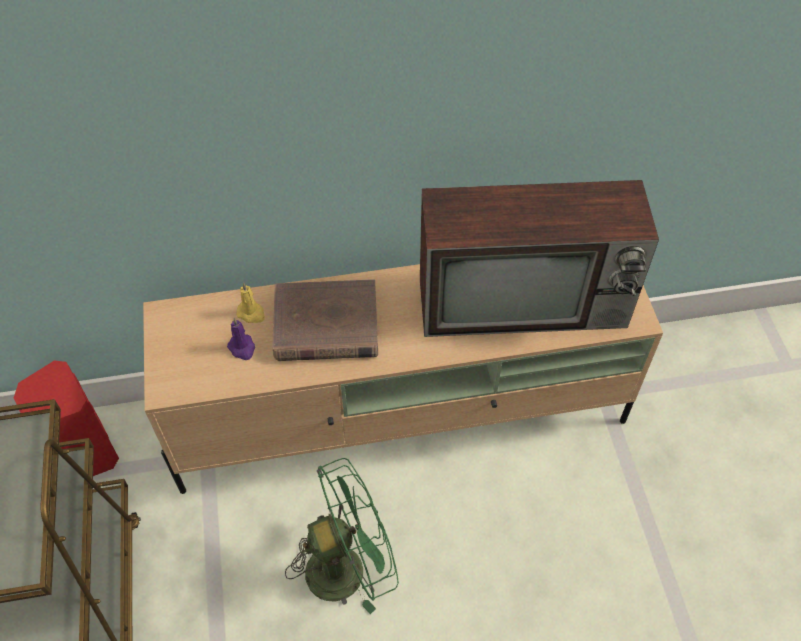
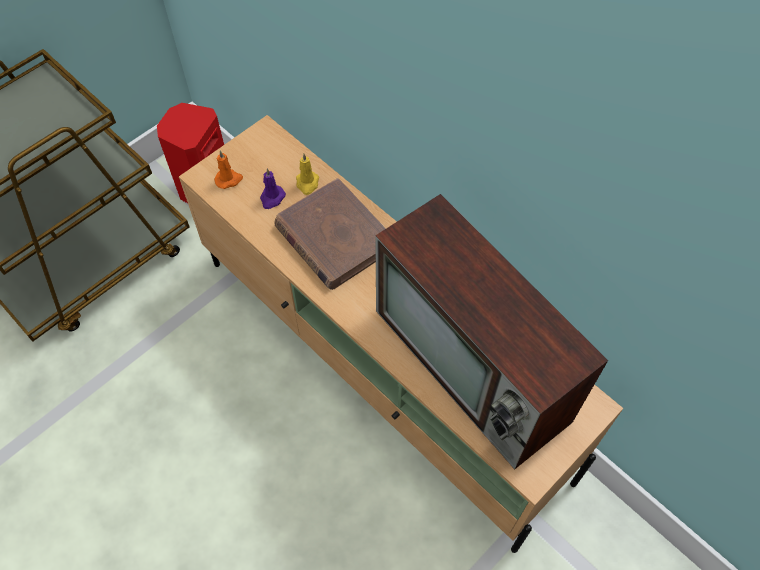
camera: 55 degrees right, 5 degrees up
(189, 370) = (229, 179): none -> orange candle
(347, 565) = (230, 409): green fan -> none

